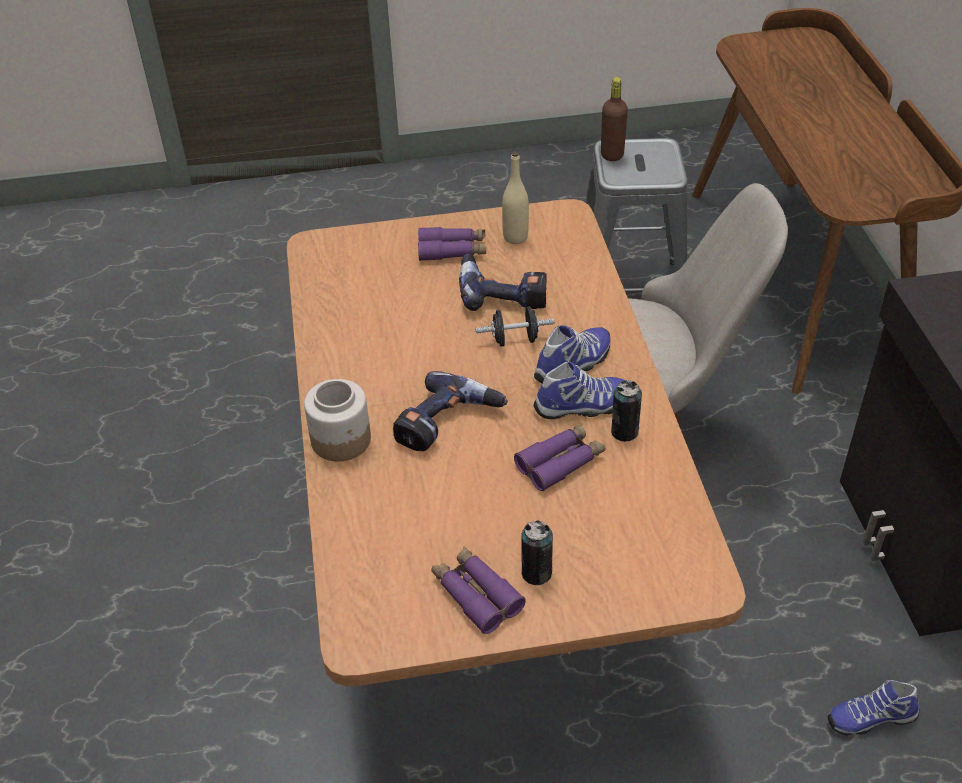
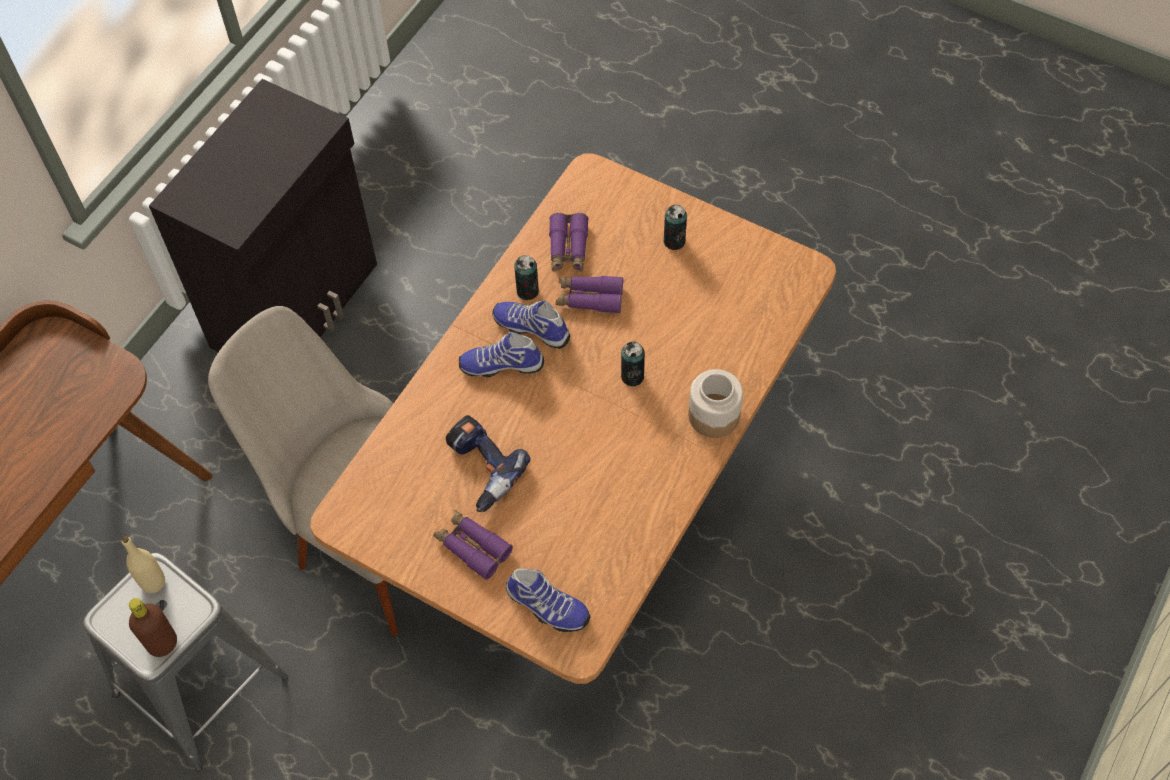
camera: 140 degrees left, 15 degrees up
(448, 424) = (632, 376): power drill -> can
(476, 595) = (719, 252): purple binoculars -> purple binoculars (568, 249)
(515, 237) = (409, 523): beige bottle -> beige bottle (153, 582)
(515, 340) = (518, 416): black dumbbell -> none
(870, 717) = (463, 248): shoe -> shoe (546, 607)

